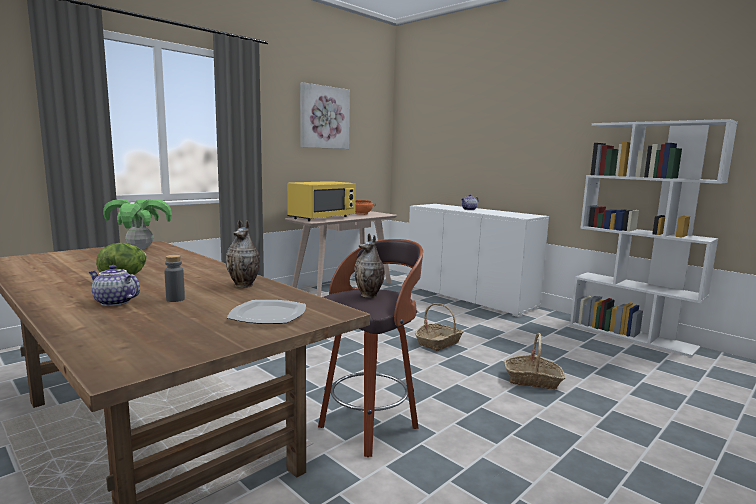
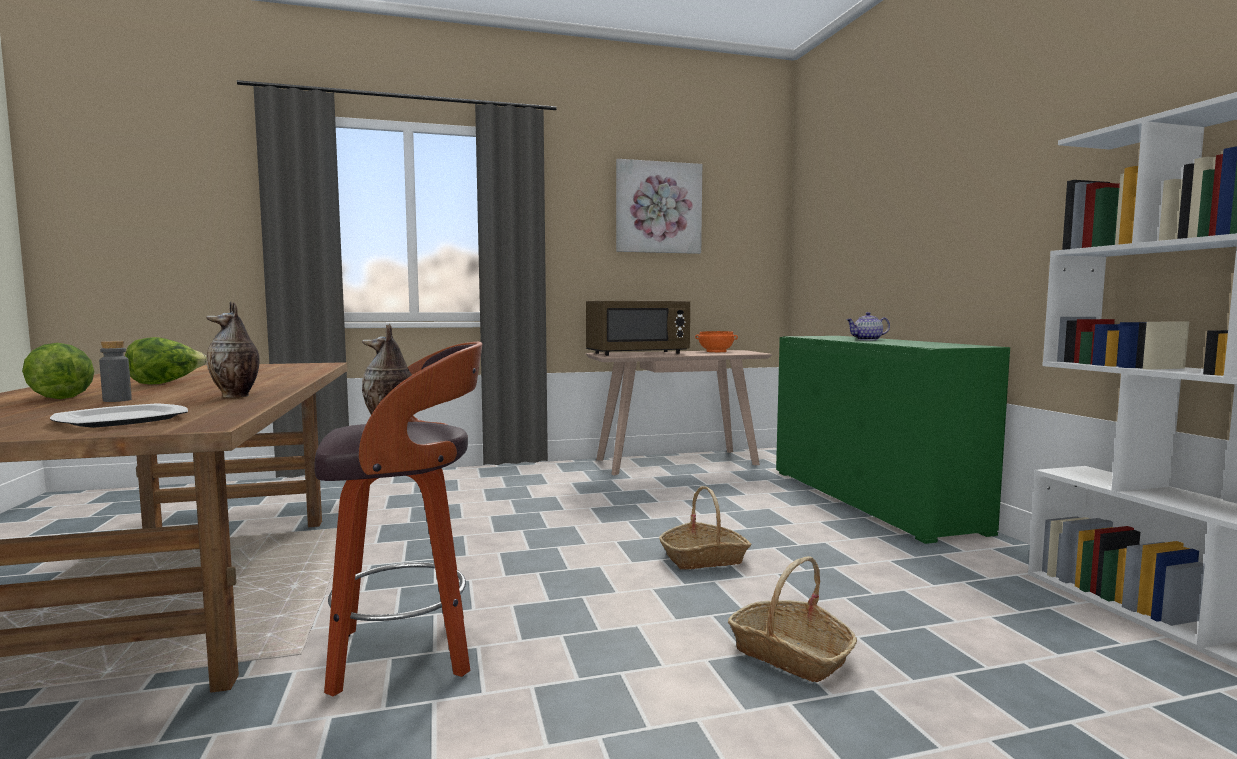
camera: 30 degrees right, 5 degrees down
(114, 302) = (61, 398): teapot -> lettuce
(140, 248) = (294, 366): potted plant -> none
(322, 218) = (637, 353): yellow microwave -> brown microwave
(469, 297) = (869, 499): white cabinet -> green cabinet

